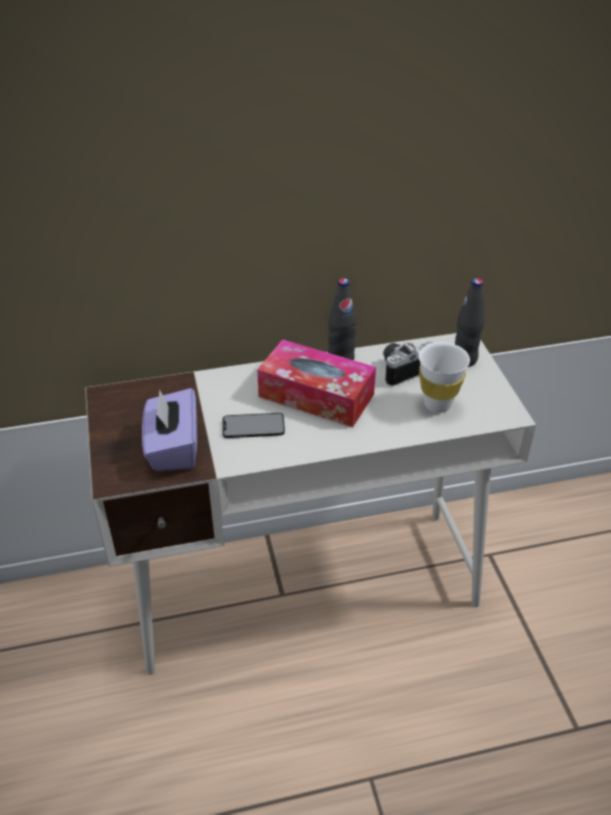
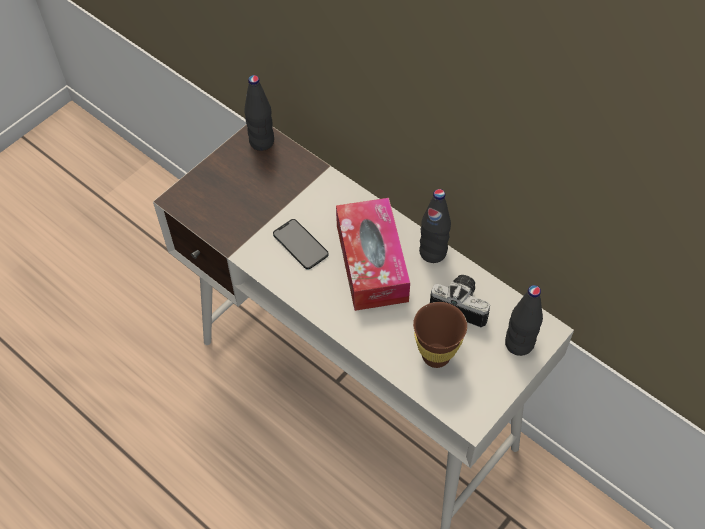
camera: 55 degrees right, 15 degrees up
(118, 397) = (262, 142): none -> black bottle
(173, 448) = (236, 211): purple tissue box -> none
(437, 404) = (436, 355): white cup -> brown cup

